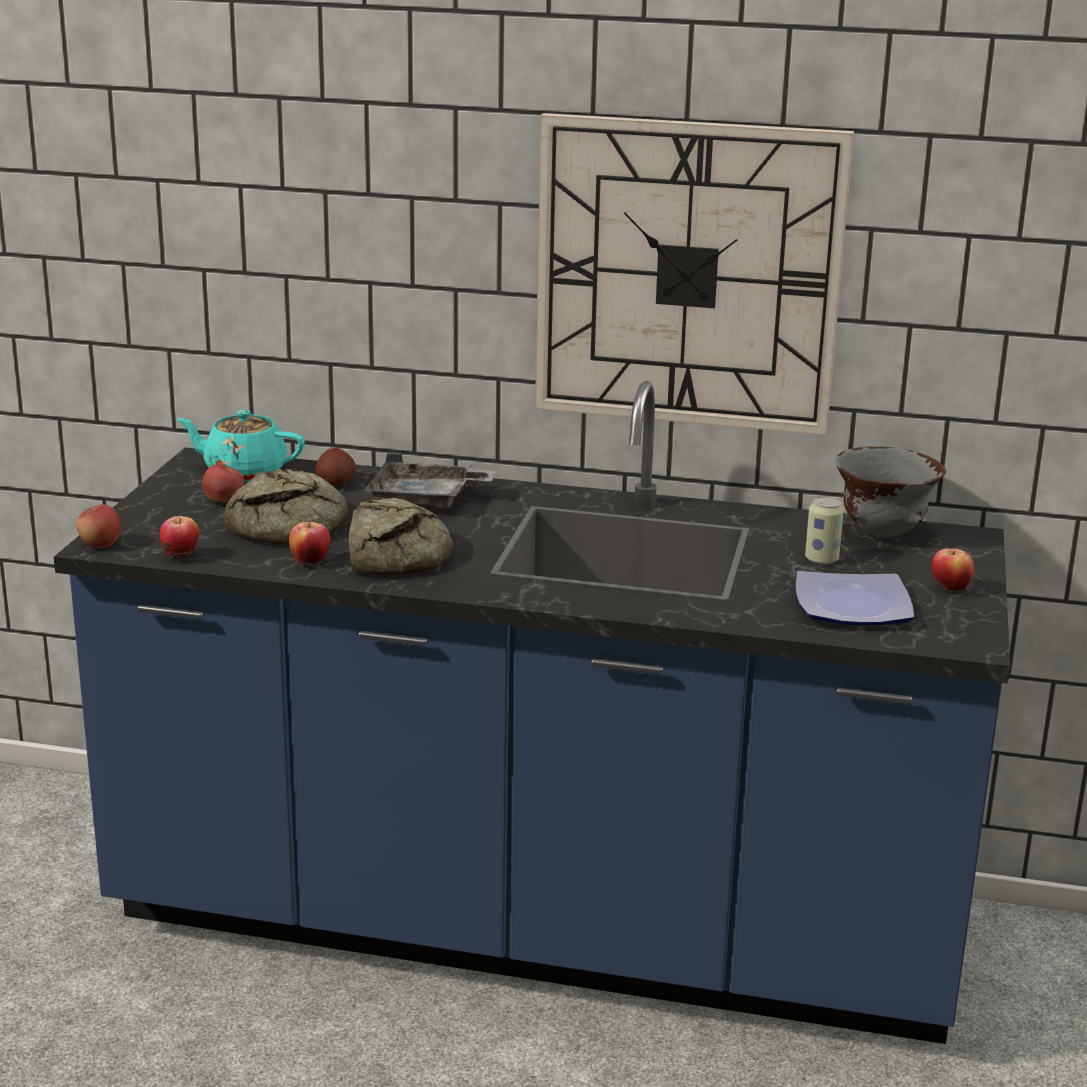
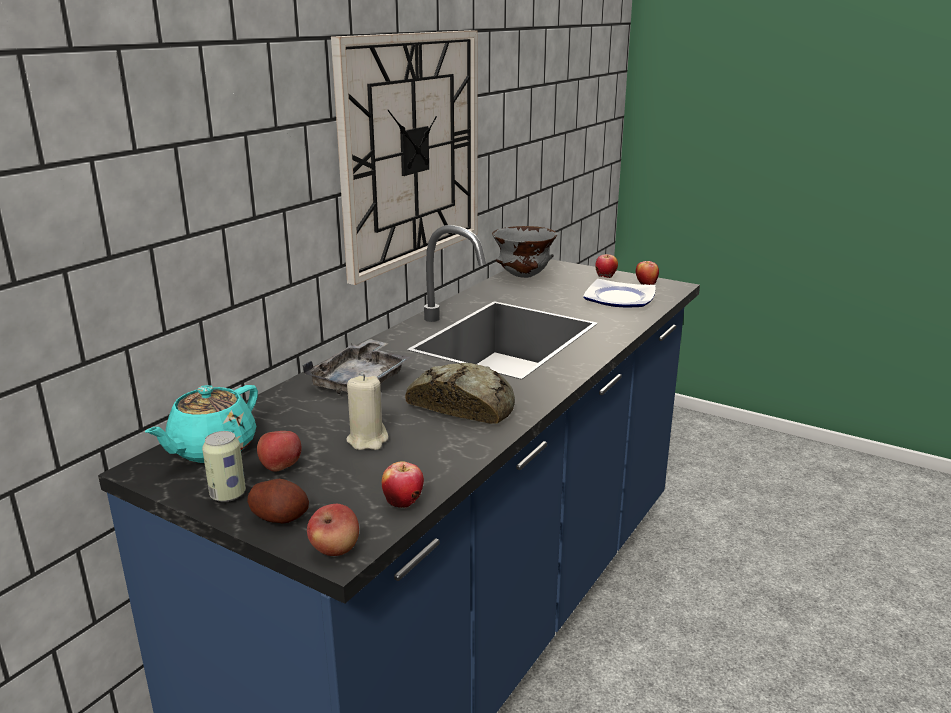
camera: 70 degrees left, 0 degrees up
(292, 524) = (368, 440): bread -> beige candle
(310, 562) = (458, 441): apple -> apple (645, 285)
(336, 482) = (286, 410): potato -> potato (280, 517)
(821, 560) = (552, 294): can -> can (228, 495)

